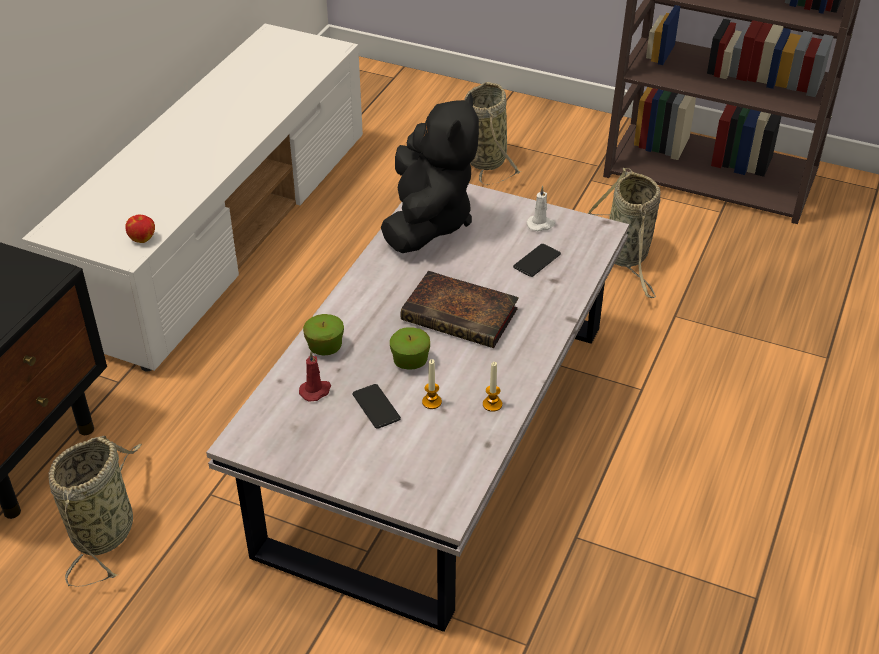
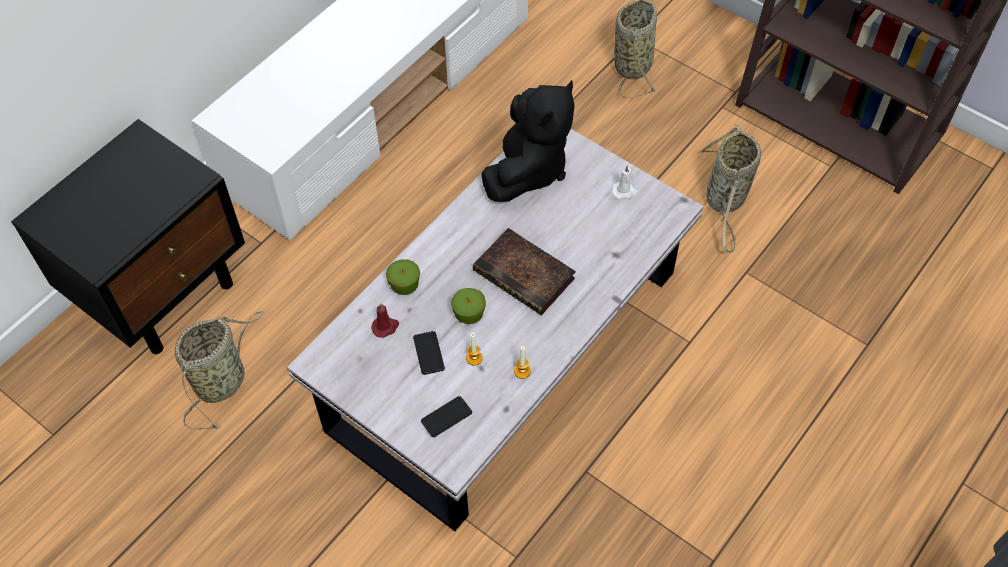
camera: 15 degrees right, 15 degrees up
(142, 238) = (287, 139): apple -> none
(537, 261) = (608, 231): phone -> phone (446, 417)

